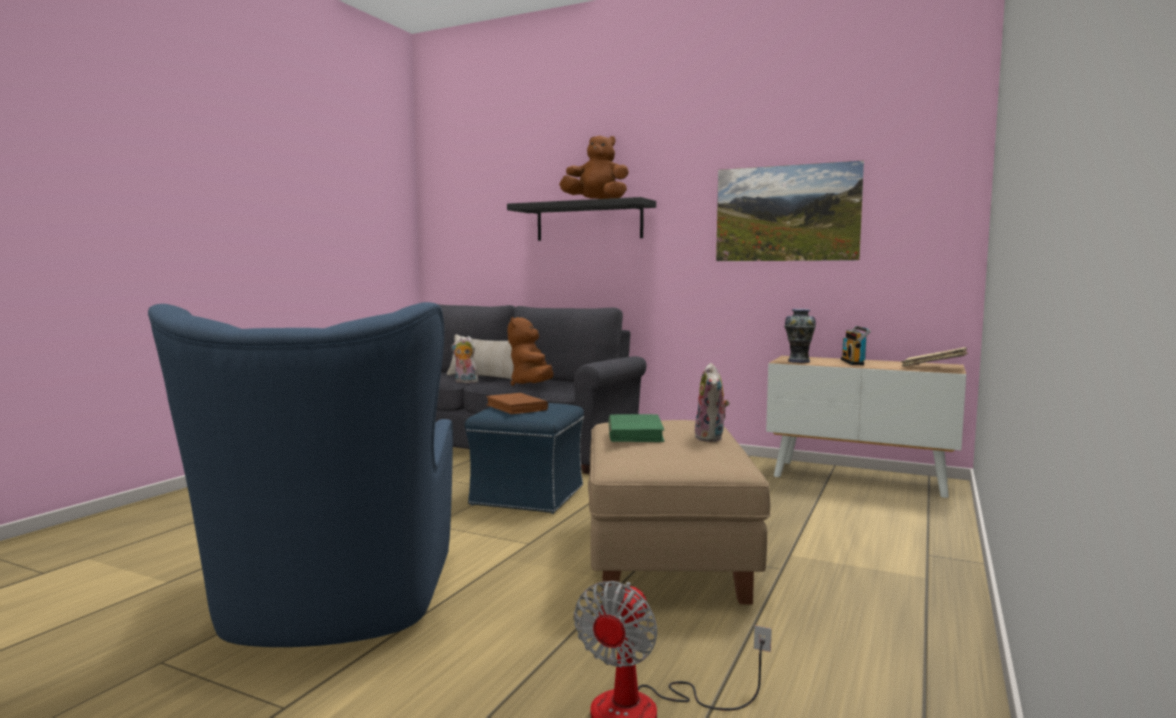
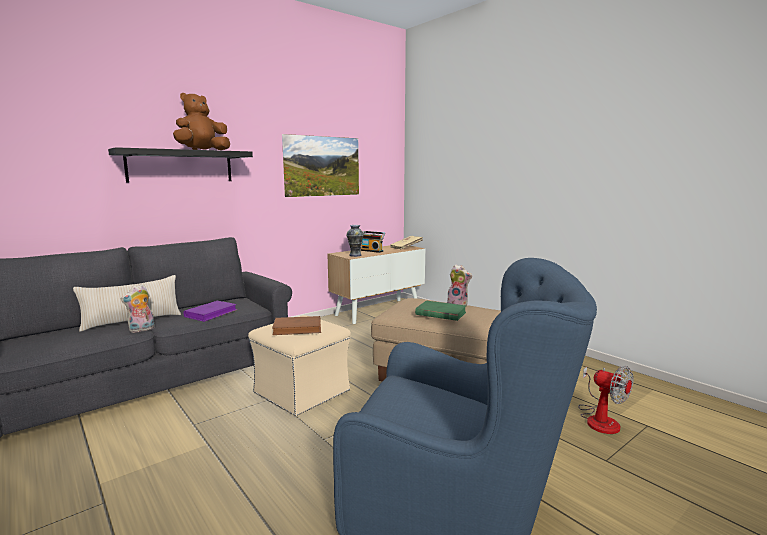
camera: 65 degrees left, 5 degrees up
(527, 496) = (302, 392): blue ottoman -> beige ottoman
(532, 385) = (211, 313): brown plush toy -> purple book

